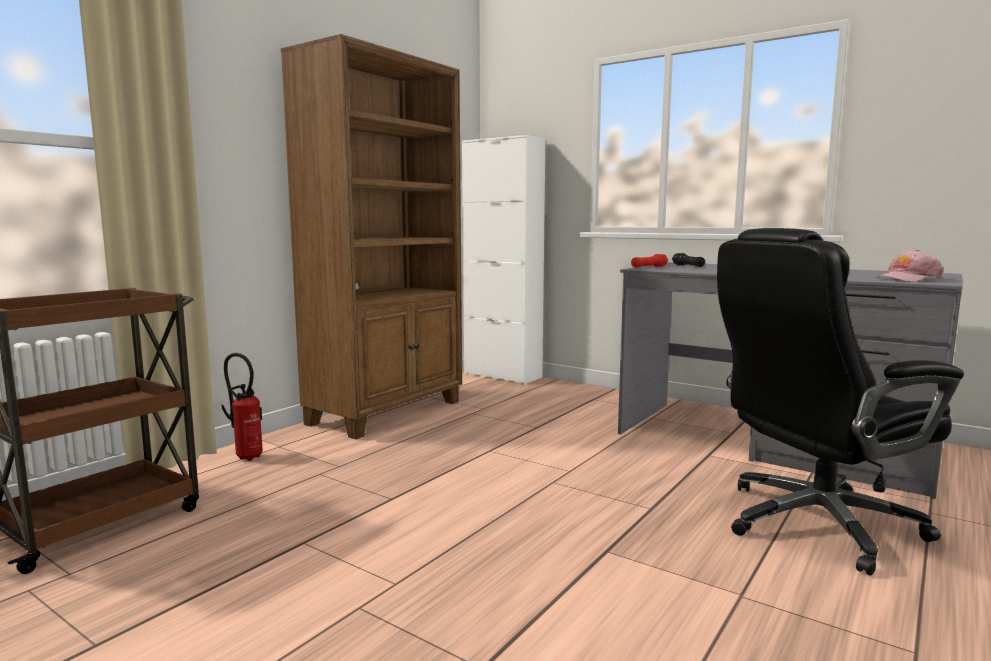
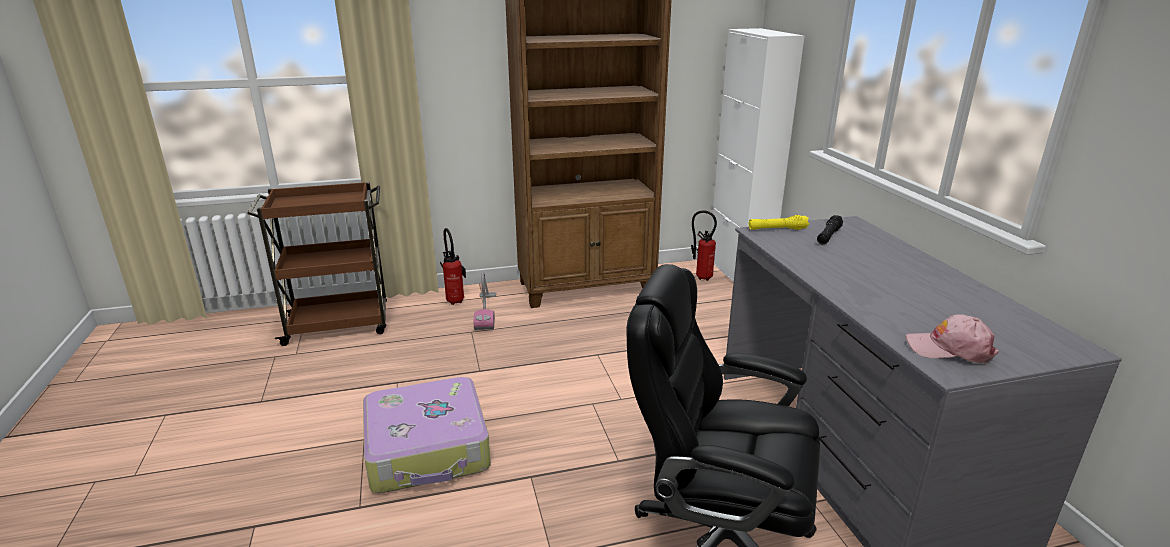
camera: 40 degrees right, 15 degrees up
(307, 455) = (486, 312): none -> vacuum cleaner
(461, 579) = (428, 449): none -> suitcase
(478, 384) = (701, 277): none -> fire extinguisher
(649, 267) = (777, 229): red flashlight -> yellow flashlight

